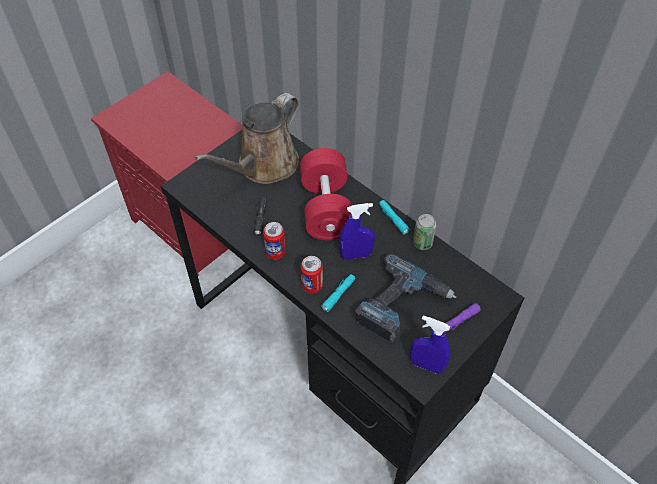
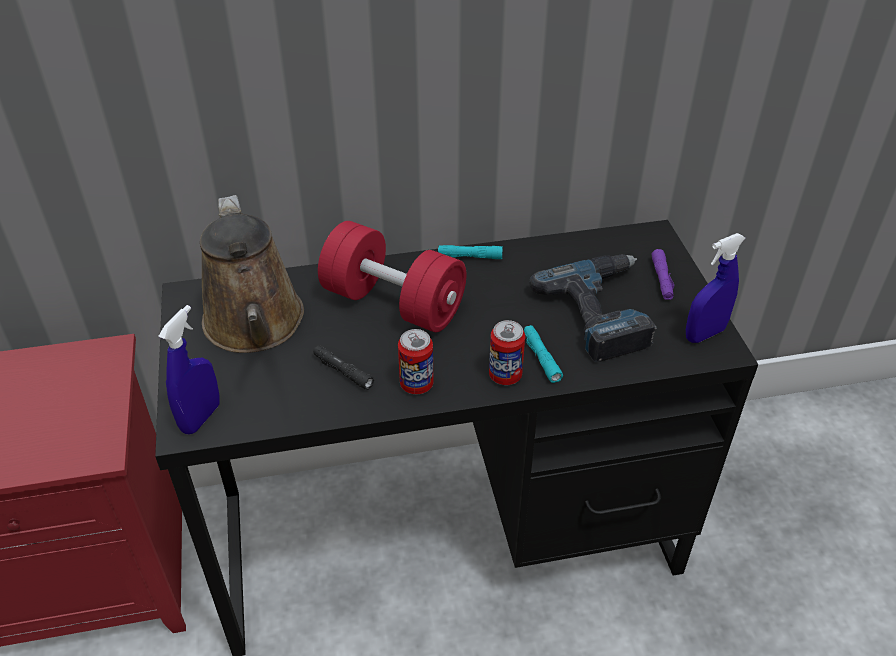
camera: 55 degrees left, 10 degrees down
(356, 255) = (493, 313): blue spray bottle -> blue spray bottle (201, 417)
(422, 243) = (528, 252): can -> none

